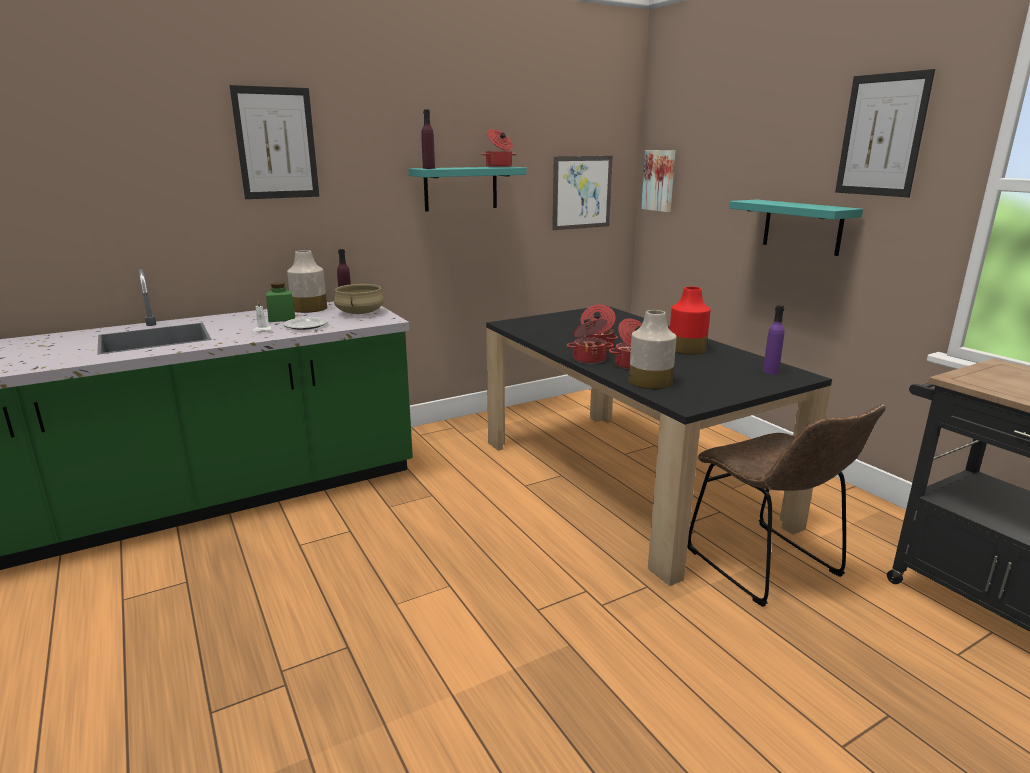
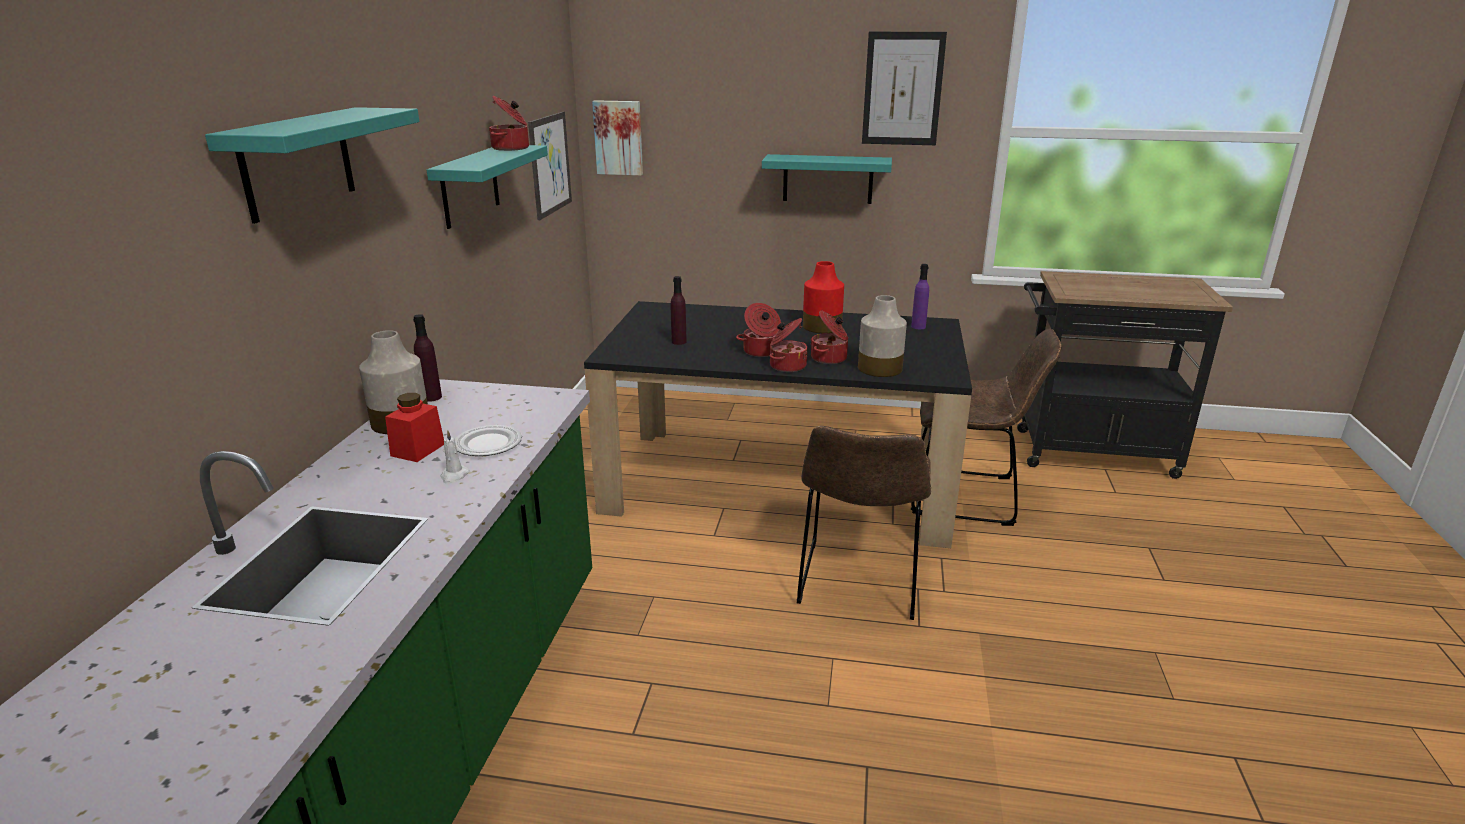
camera: 50 degrees left, 5 degrees up
(276, 143) = (297, 163): picture -> turquoise shelf
(282, 319) = (418, 450): green jar -> red jar
(359, 312) = (492, 401): beige cooking pot -> none
(429, 168) = (471, 167): purple bottle -> purple bottle (679, 342)
(552, 561) = (858, 584): none -> brown chair

